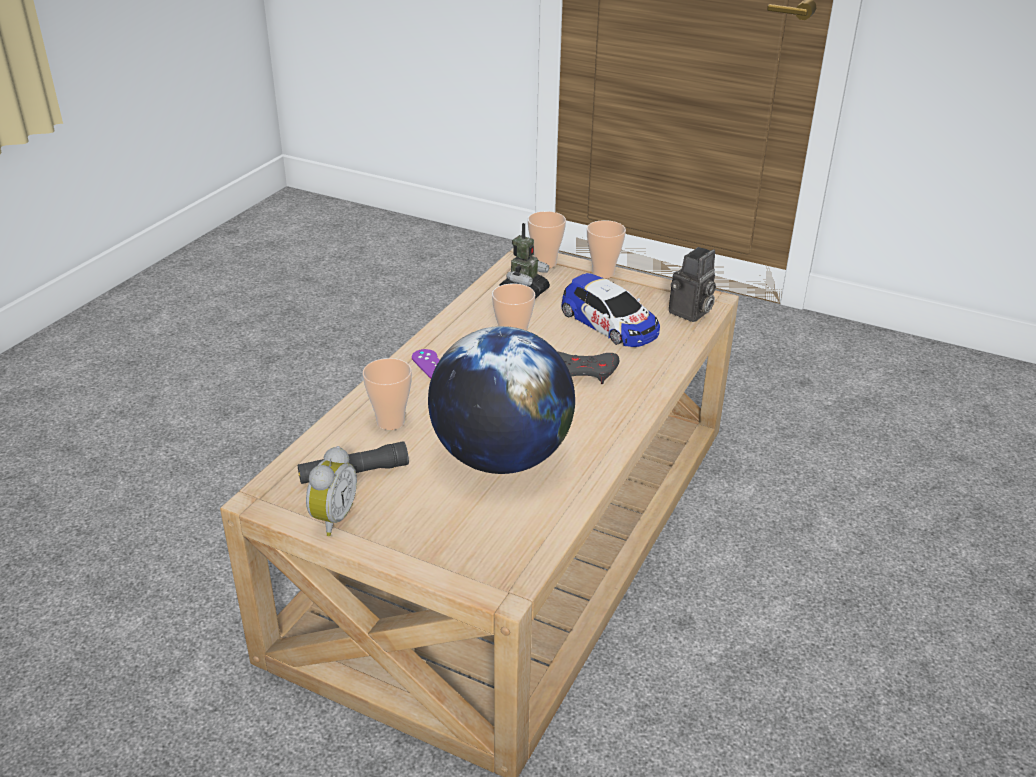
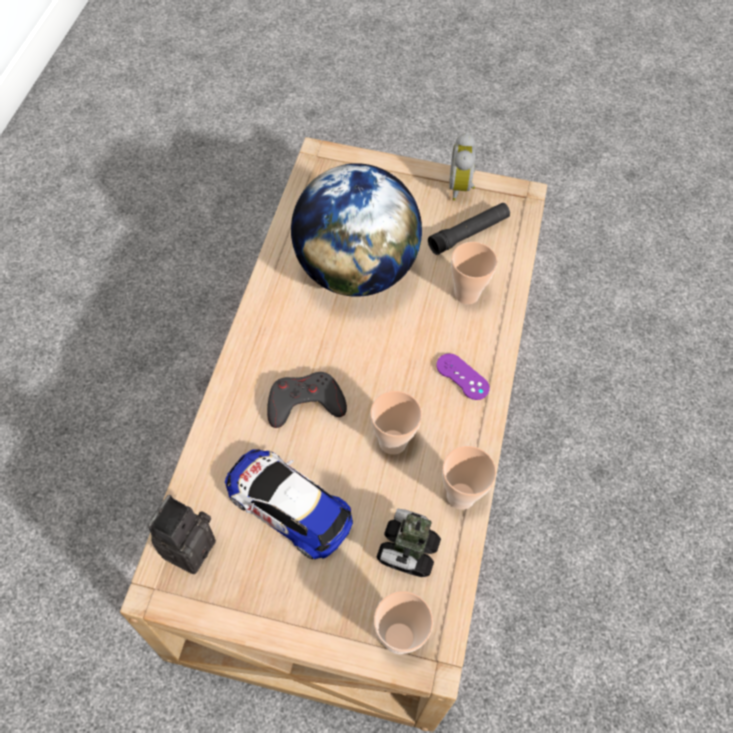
camera: 165 degrees right, 25 degrees up
(603, 273) = (311, 628): cup -> cup (461, 496)

